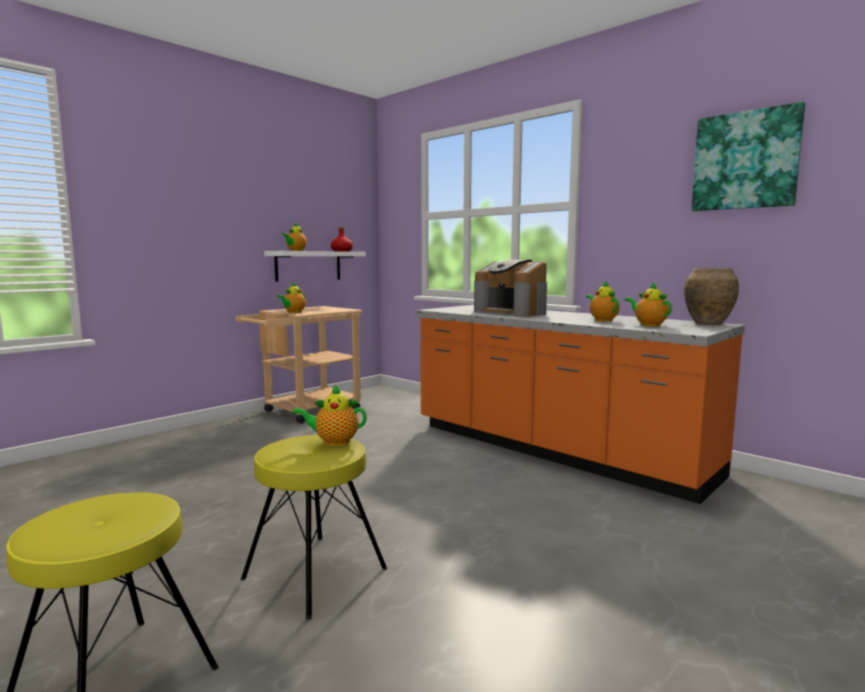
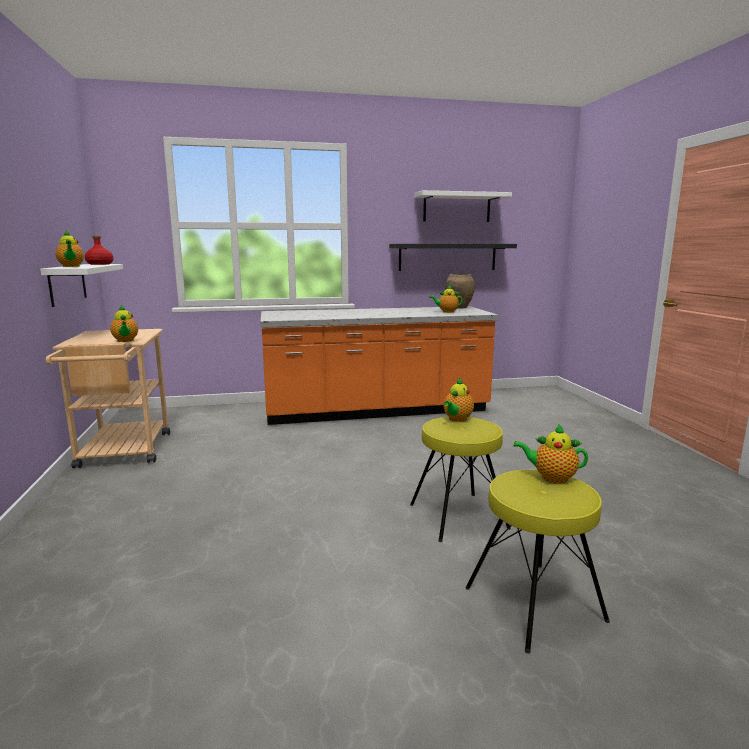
camera: 55 degrees left, 5 degrees up
(511, 312) = (337, 314): coffee machine -> none
(602, 320) = (412, 312): teapot -> teapot (551, 478)
(724, 242) = (447, 257): none -> black shelf
(745, 160) = (456, 208): picture -> white shelf

